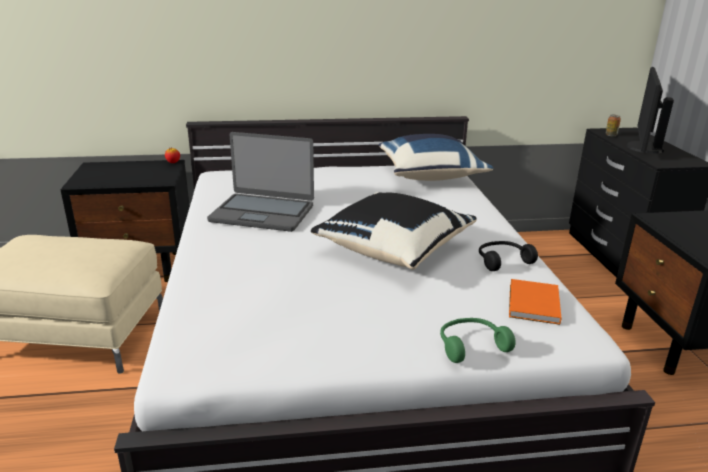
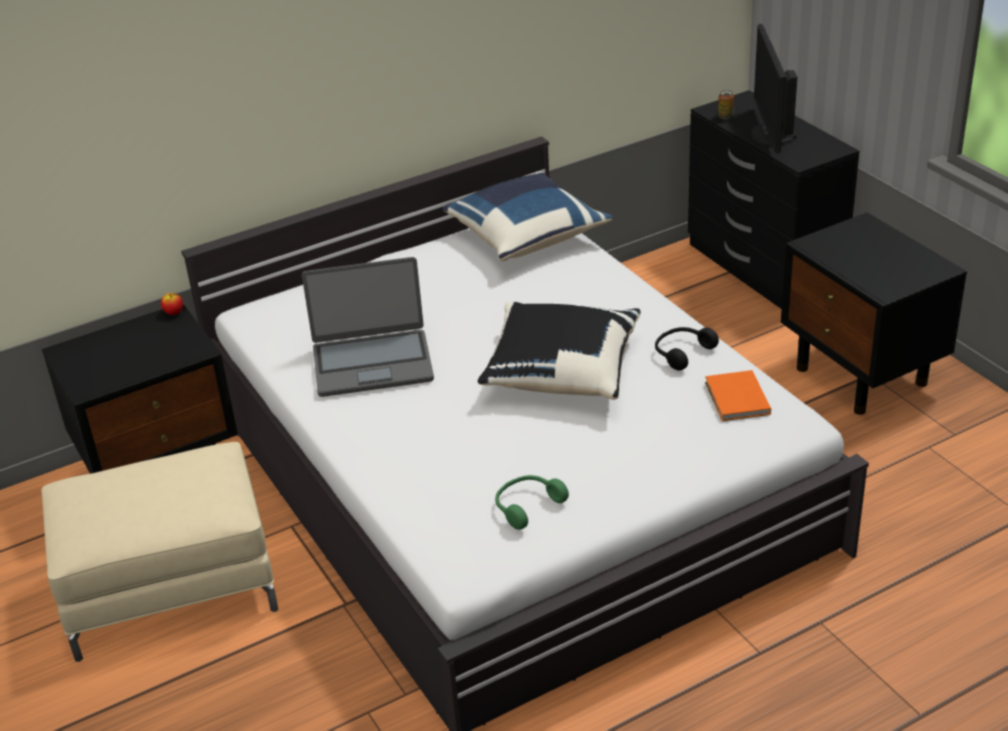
camera: 20 degrees left, 10 degrees up
(470, 345) = (704, 463): green headphones -> green headphones (527, 506)

